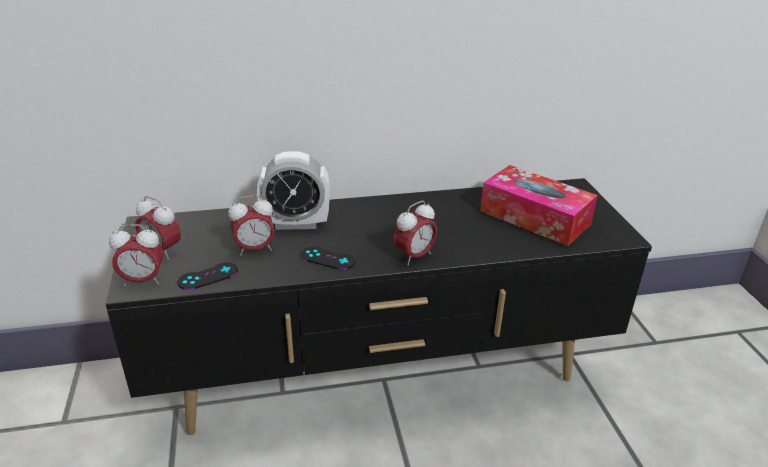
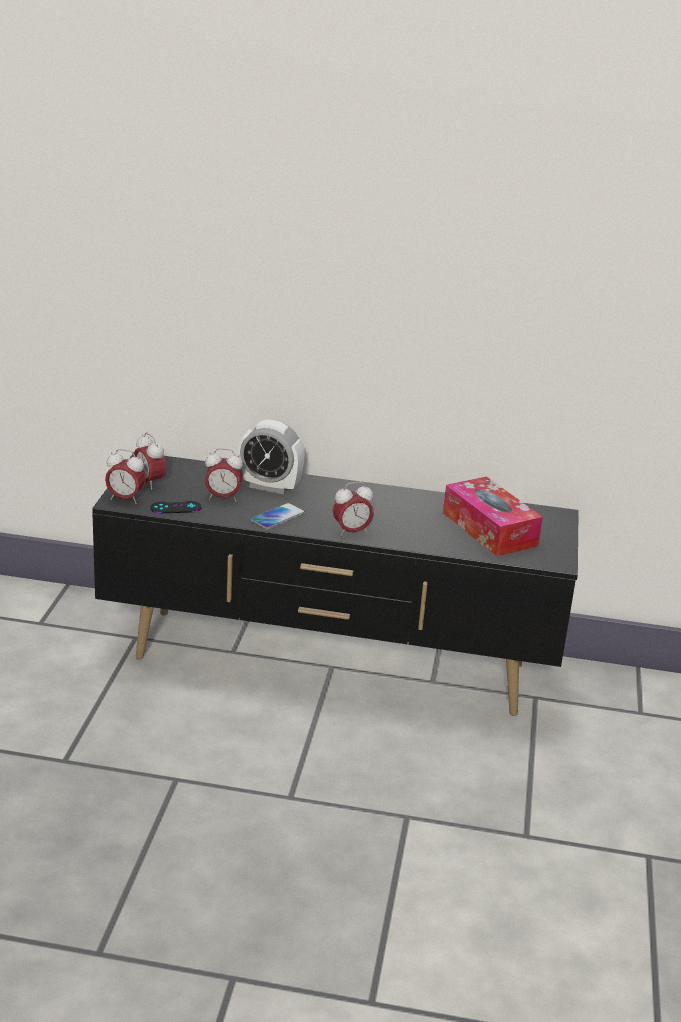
camera: 20 degrees right, 5 degrees down
(327, 258) = (278, 517): black game controller -> phone

